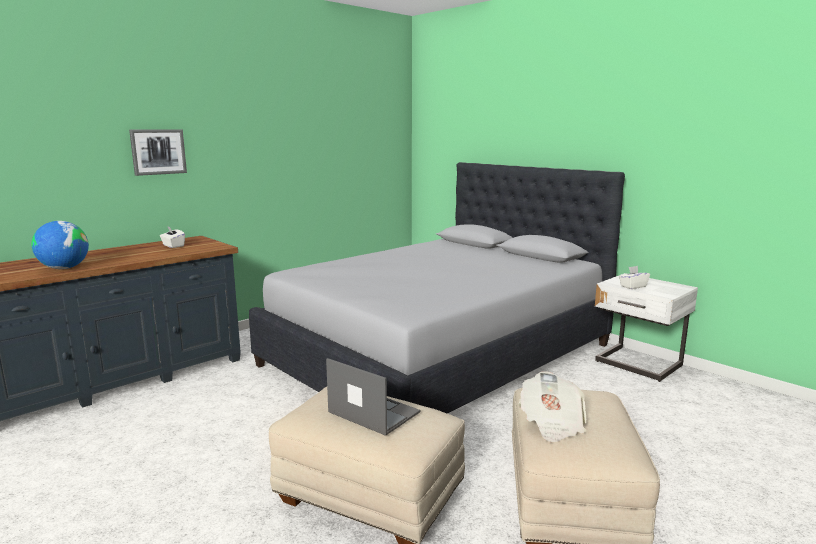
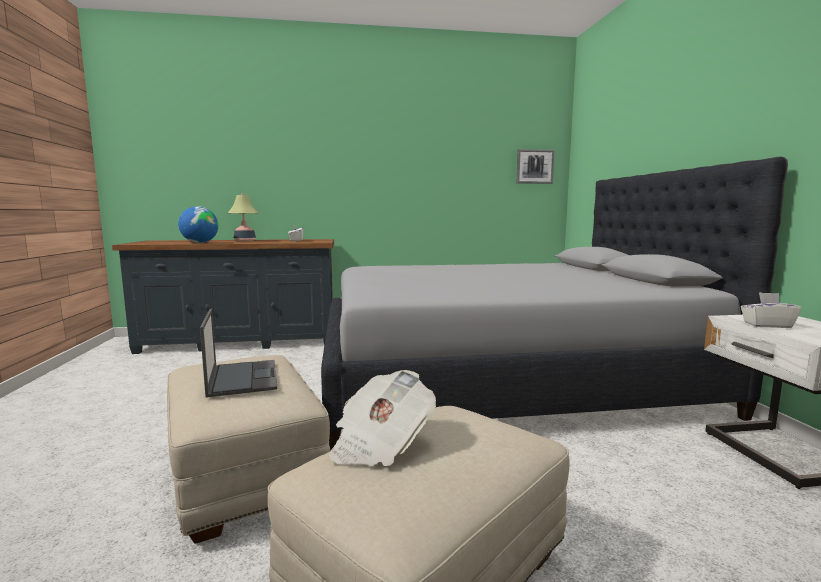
camera: 35 degrees right, 5 degrees down
(108, 255) = (245, 241): none -> table lamp
(158, 152) = (303, 167): picture -> picture (534, 166)

